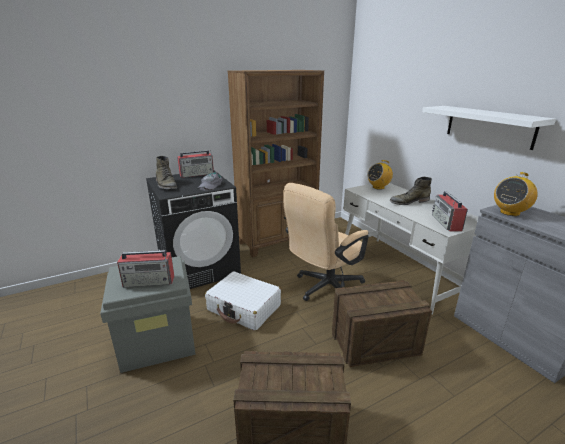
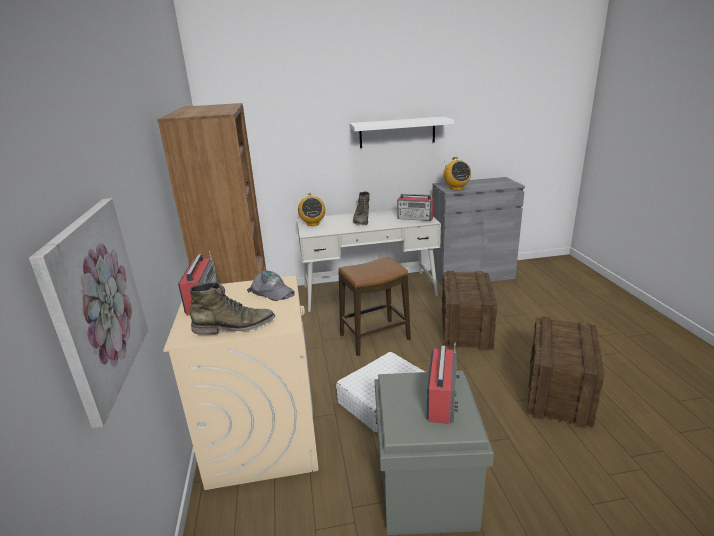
camera: 70 degrees left, 0 degrees up
(88, 131) = (95, 303): none -> picture
(199, 268) = (263, 436): black washing machine -> beige washing machine
(324, 288) = (374, 337): beige office chair -> stool

